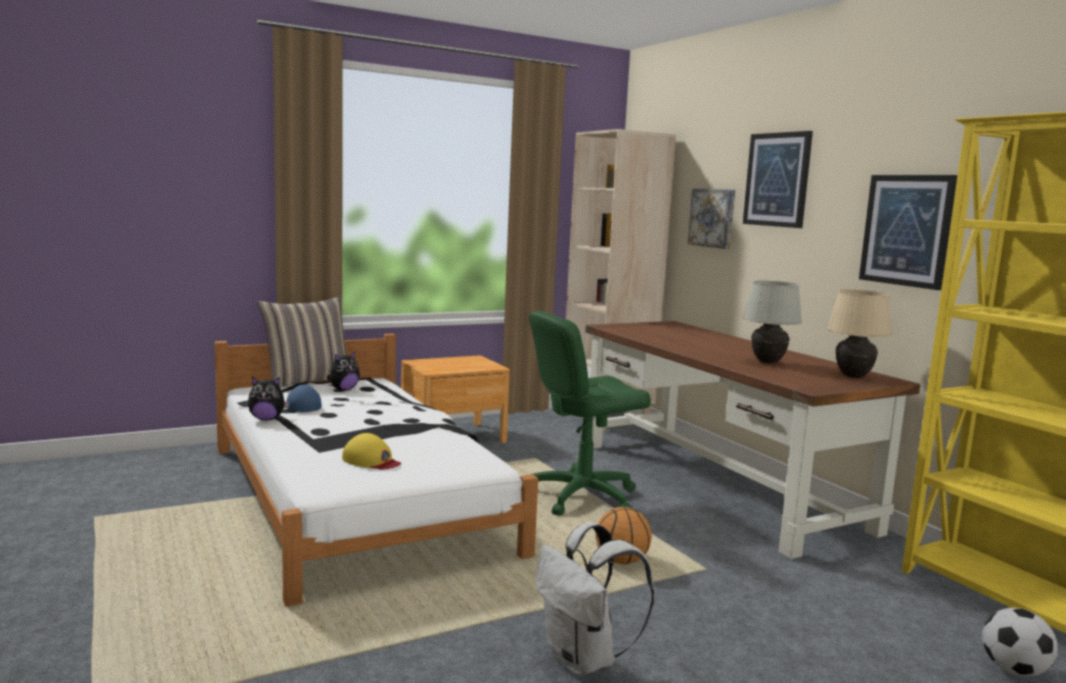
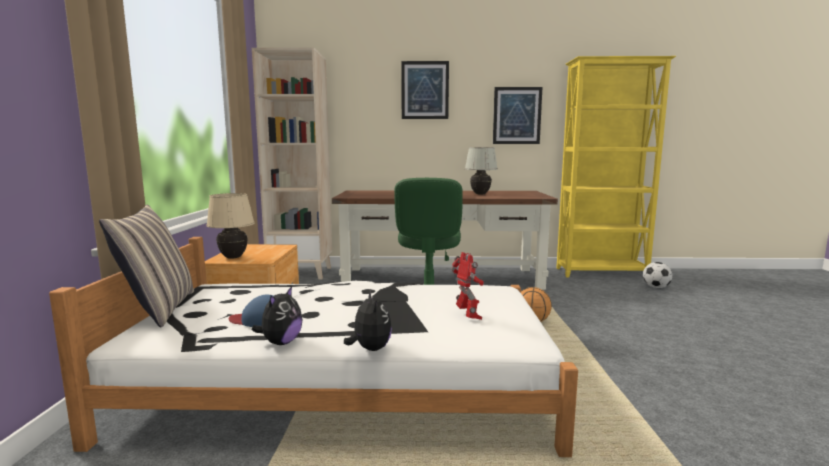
camera: 60 degrees left, 0 degrees up
(343, 390) = (231, 299): plush toy -> plush toy (370, 349)
(371, 461) = (468, 316): yellow cap -> toy robot
(584, 660) = (655, 359): white backpack -> none
(713, 218) = (371, 117): picture -> none
(853, 376) = (519, 192): beige table lamp -> beige table lamp (233, 257)

